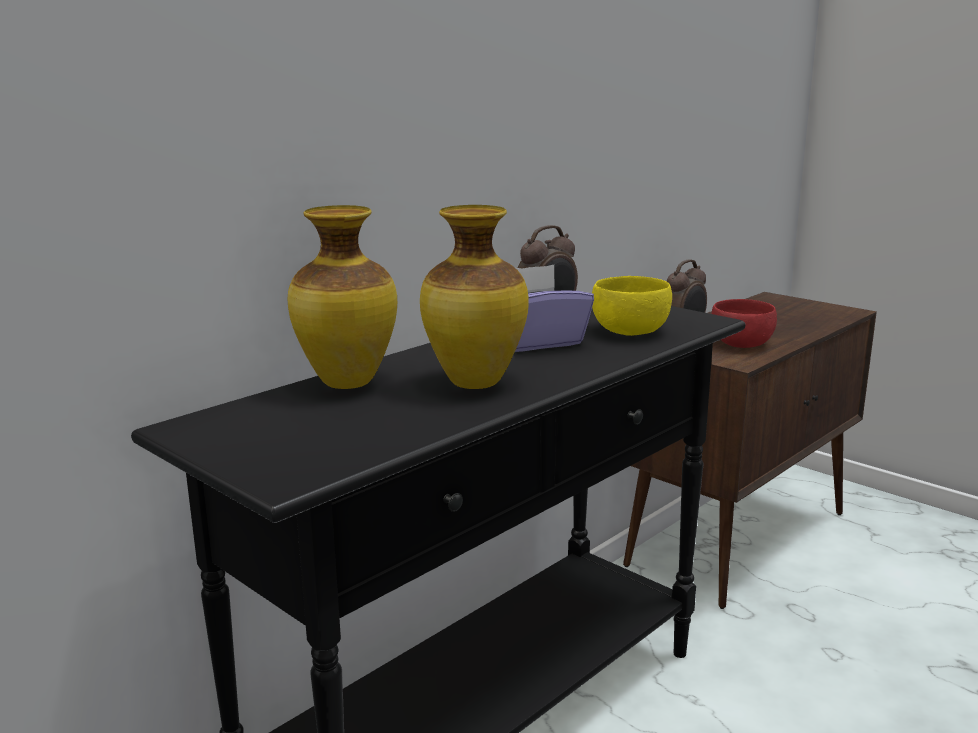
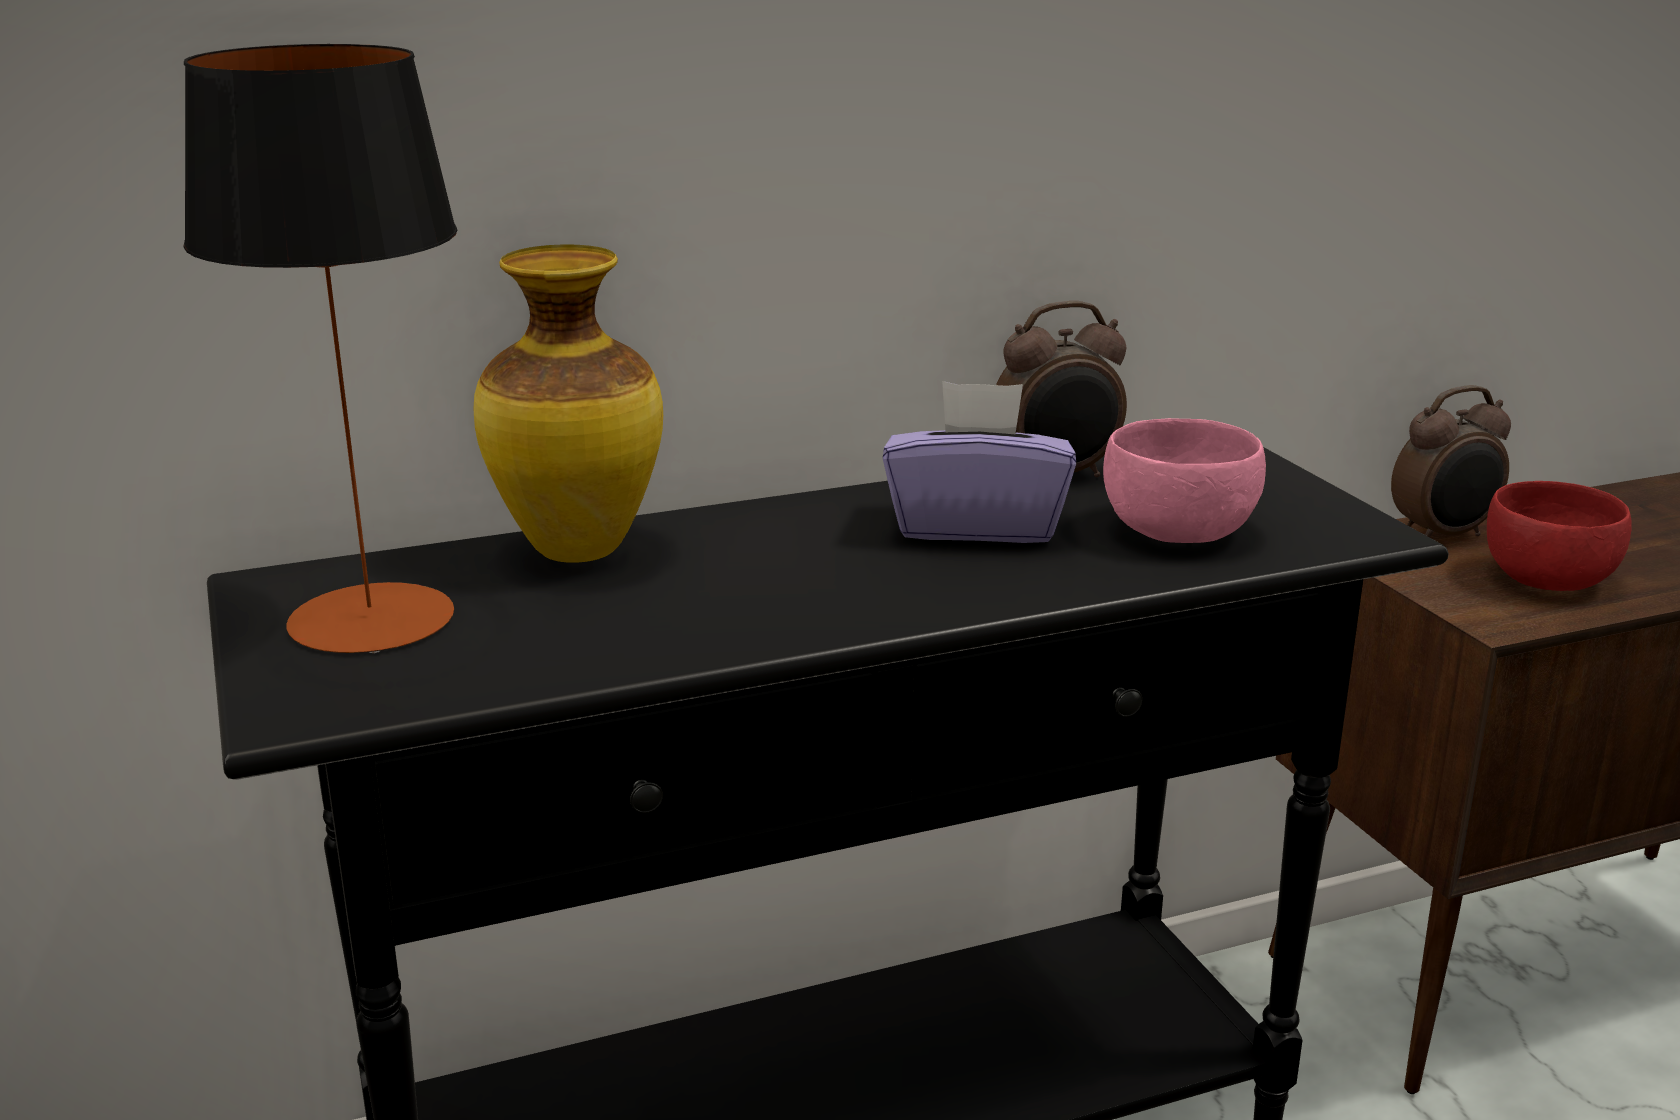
camera: 25 degrees right, 5 degrees up
(271, 431) = (370, 619): none -> table lamp
(473, 383) = (767, 591): vase -> none
(629, 331) = (1176, 530): yellow bowl -> pink bowl

